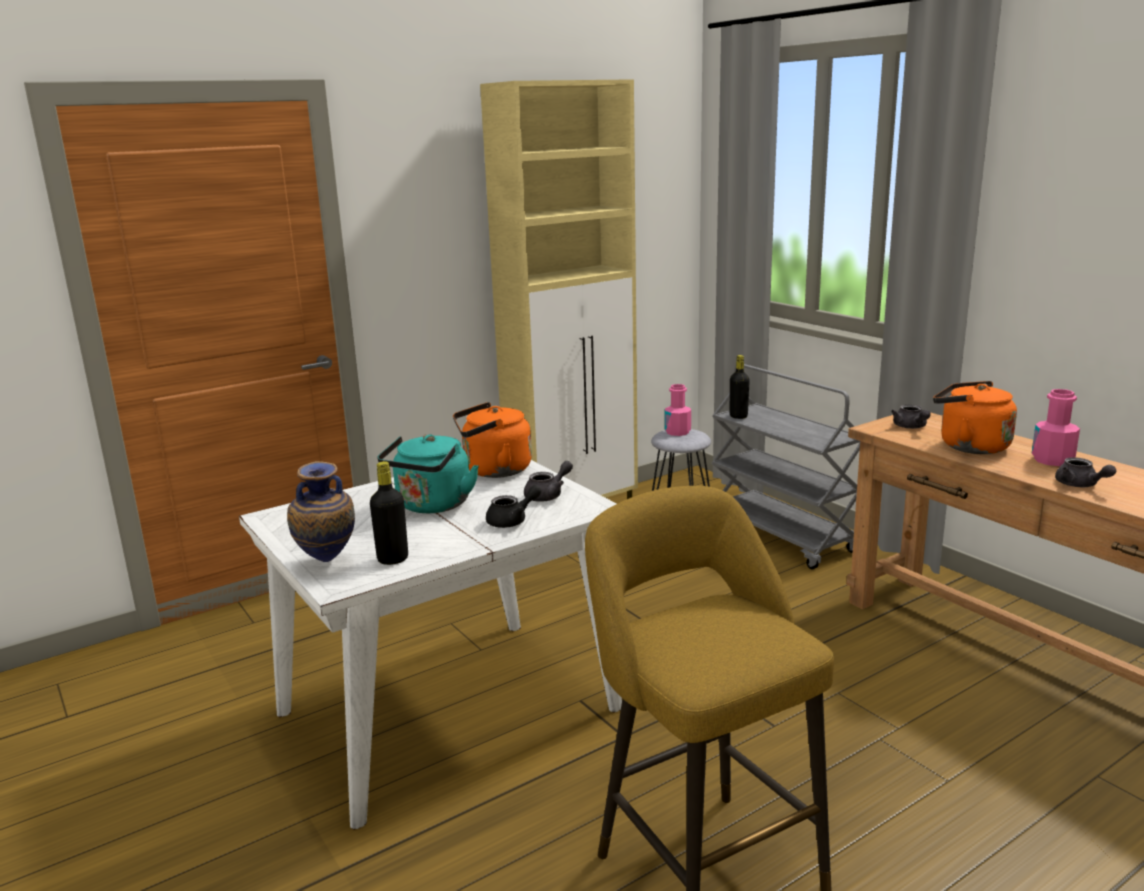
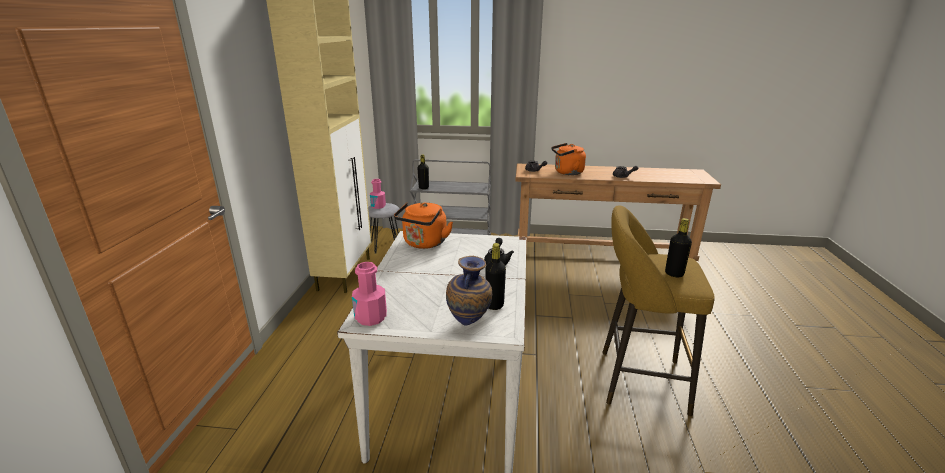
camera: 50 degrees left, 5 degrees up
(432, 506) = (441, 272): turquoise kettle -> none
(548, 495) = (481, 244): grey teapot -> none
(702, 645) = (674, 274): none -> black bottle
(1052, 460) = (598, 170): pink bottle -> pink bottle (371, 317)

